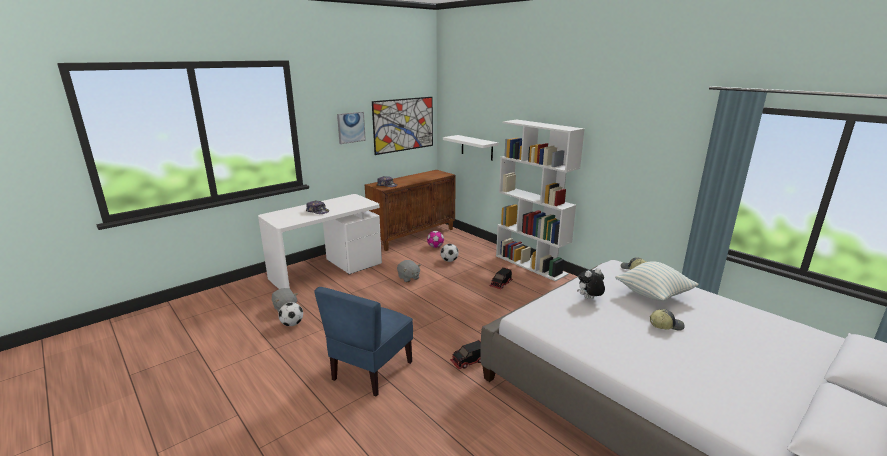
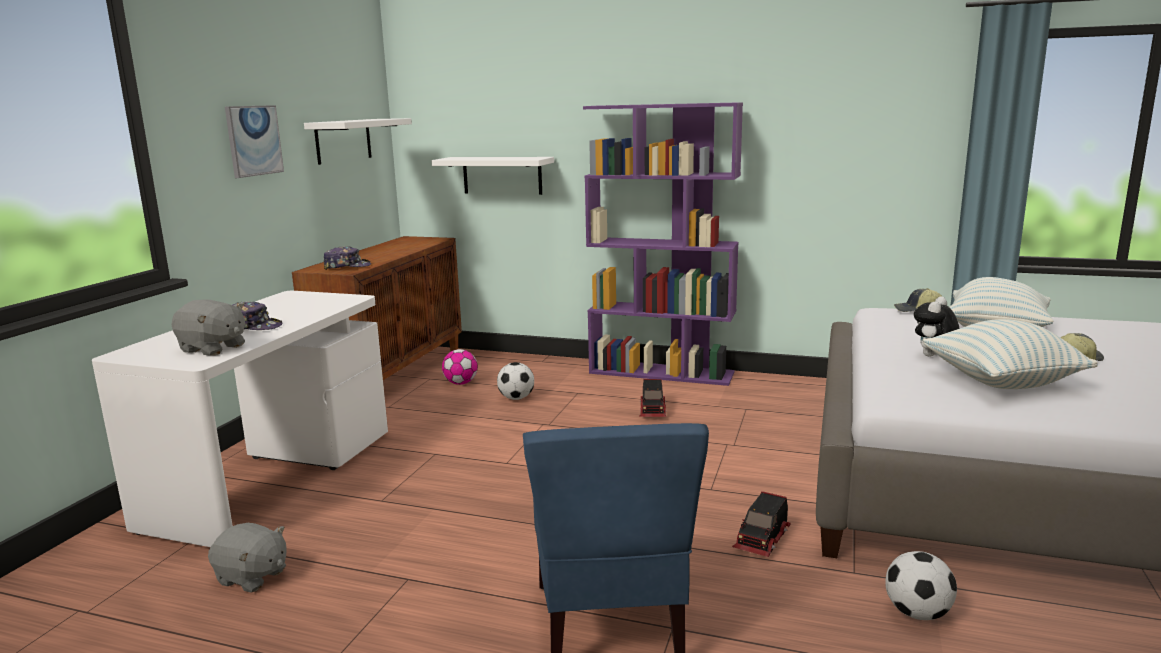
camera: 30 degrees left, 5 degrees down
(292, 324) = (310, 602): football -> football (916, 613)
(404, 124) = (343, 140): picture -> white shelf
(408, 278) = (473, 443): grey plush toy -> grey plush toy (213, 348)
(531, 265) = (662, 372): white bookcase -> purple bookcase
(595, 324) = (1001, 382): none -> pillow

